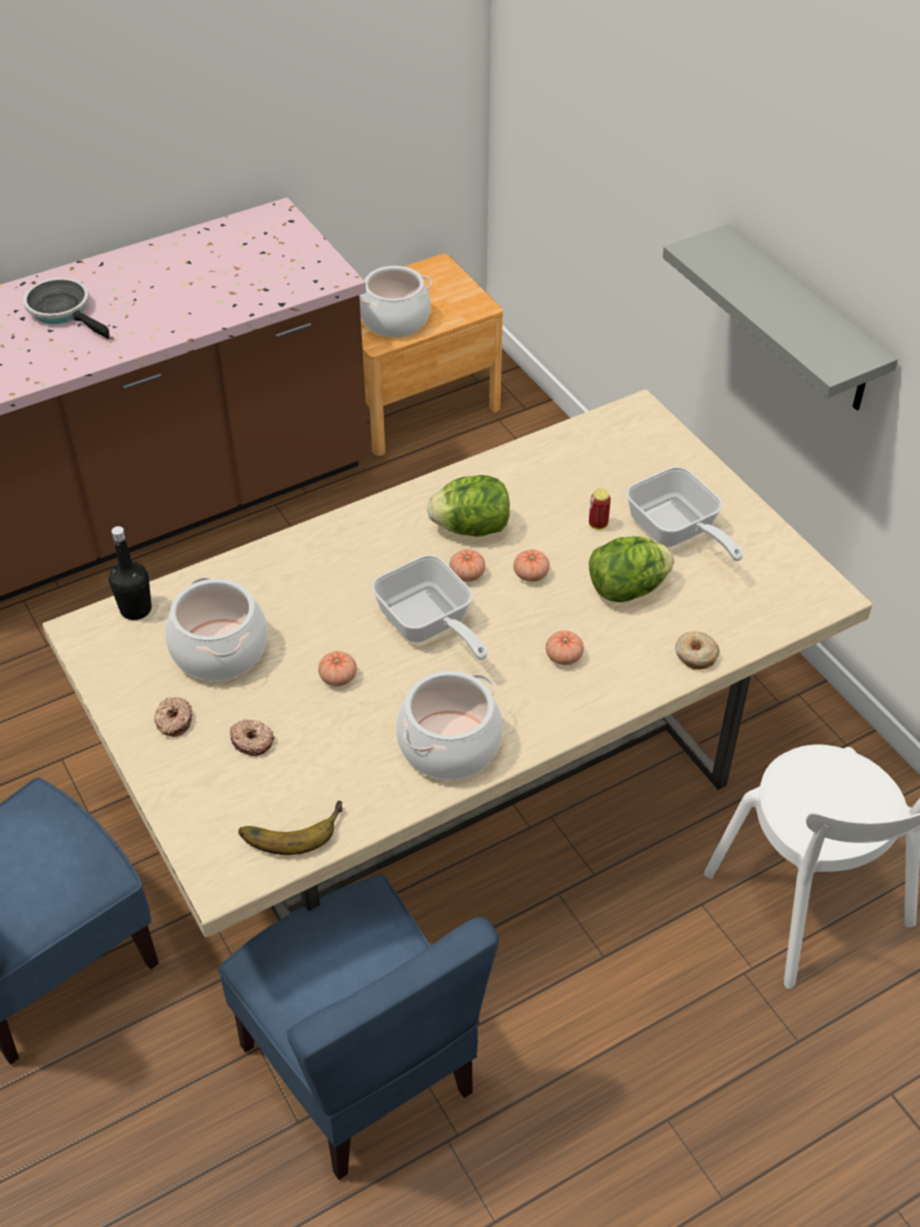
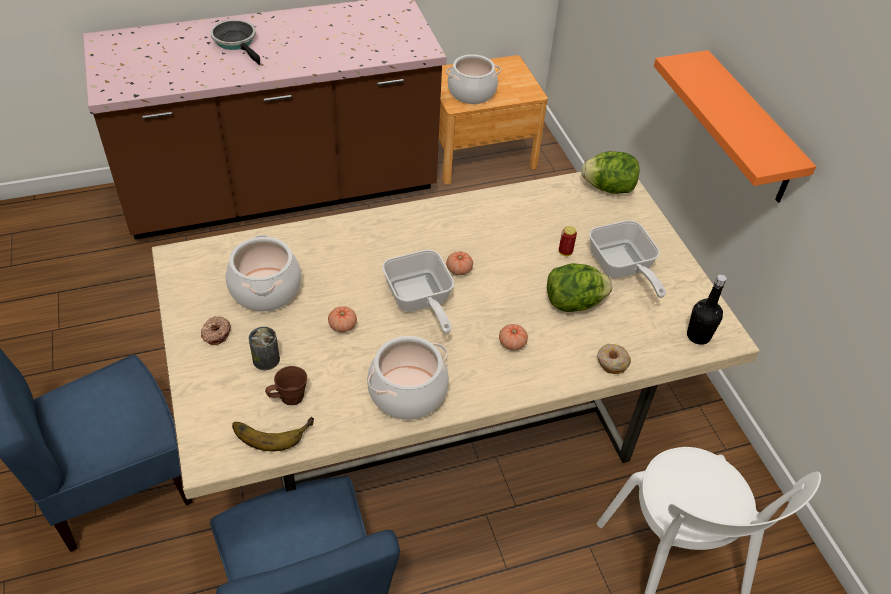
camera: 10 degrees right, 0 degrees up
(136, 609) = (218, 250): black bottle -> black bottle (698, 336)
(252, 741) = (266, 359): donut -> can
(300, 782) = (290, 397): none -> brown mug
(471, 528) = (472, 237): lettuce -> lettuce (608, 188)
(531, 574) = (505, 279): tomato -> none
(801, 322) = (749, 130): grey shelf -> orange shelf

